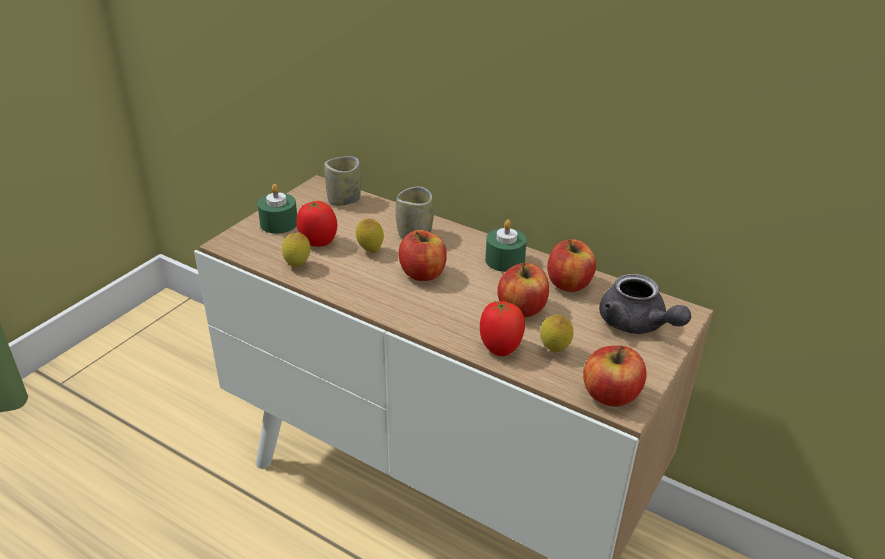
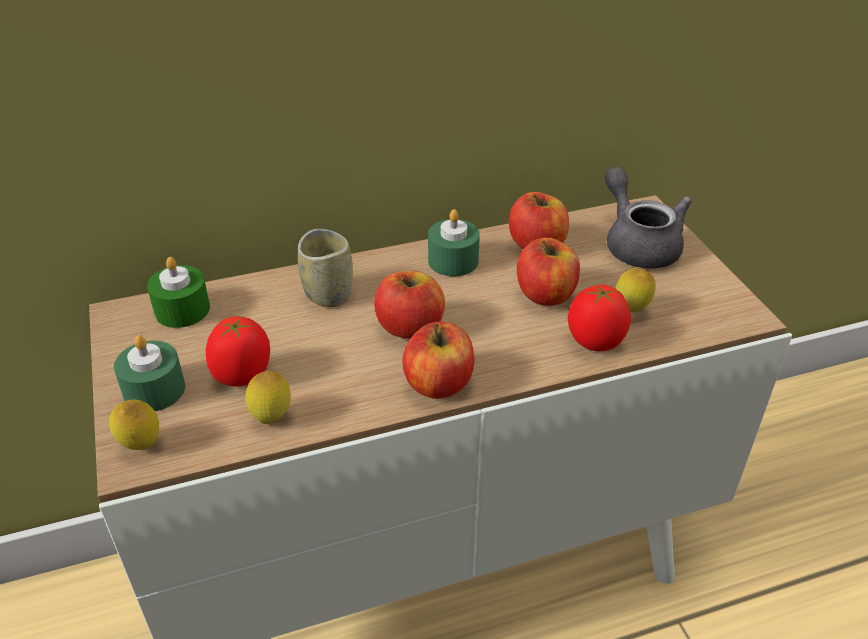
camera: 50 degrees left, 5 degrees up
(344, 200) = (182, 310): cup -> green candle
(370, 251) = (318, 343): lemon -> lemon (142, 447)
(611, 395) = (724, 314): apple -> apple (439, 384)
(636, 325) = (638, 243): grey teapot -> grey teapot turned 120 degrees counterclockwise

